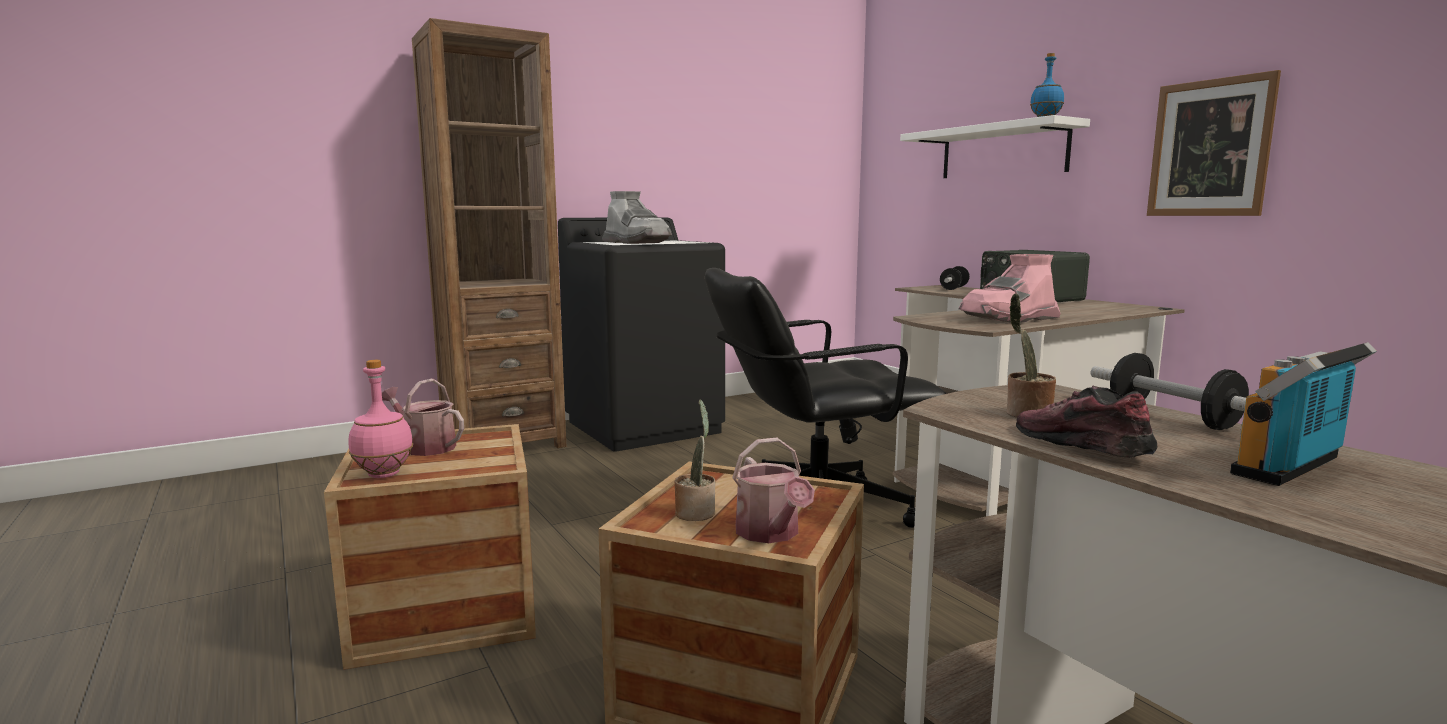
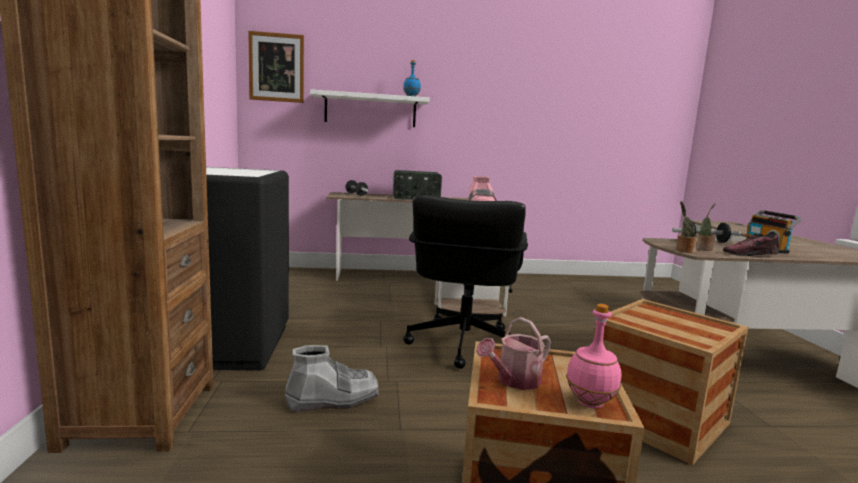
camera: 65 degrees left, 0 degrees up
(636, 243) = (237, 172): grey boot -> grey boot (333, 399)
(696, 512) = (677, 332): potted plant -> potted plant (683, 250)
(770, 533) = (706, 326): watering can -> none
(1210, 148) = (485, 124): picture -> picture (276, 67)

